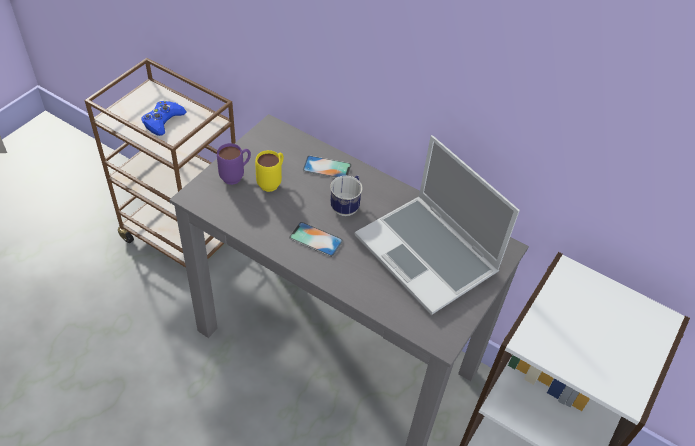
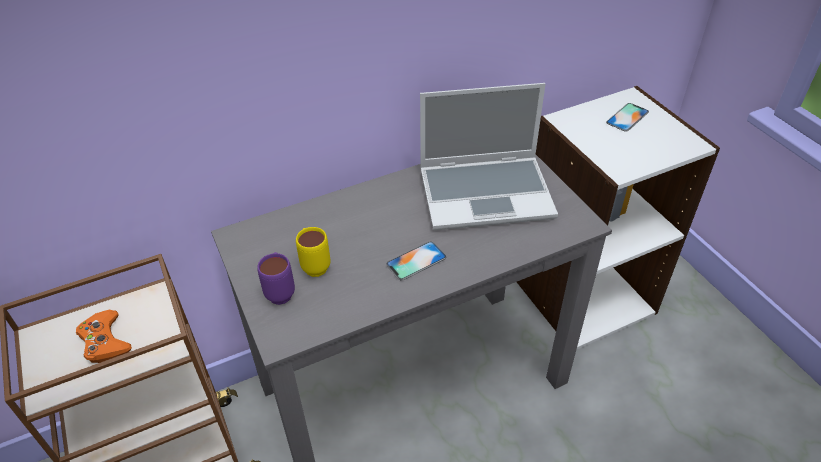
camera: 55 degrees left, 5 degrees down
(163, 121) = (105, 341): blue game controller -> orange game controller
(327, 168) = (329, 216): phone -> phone (627, 117)
(347, 206) = (390, 222): mug -> none

